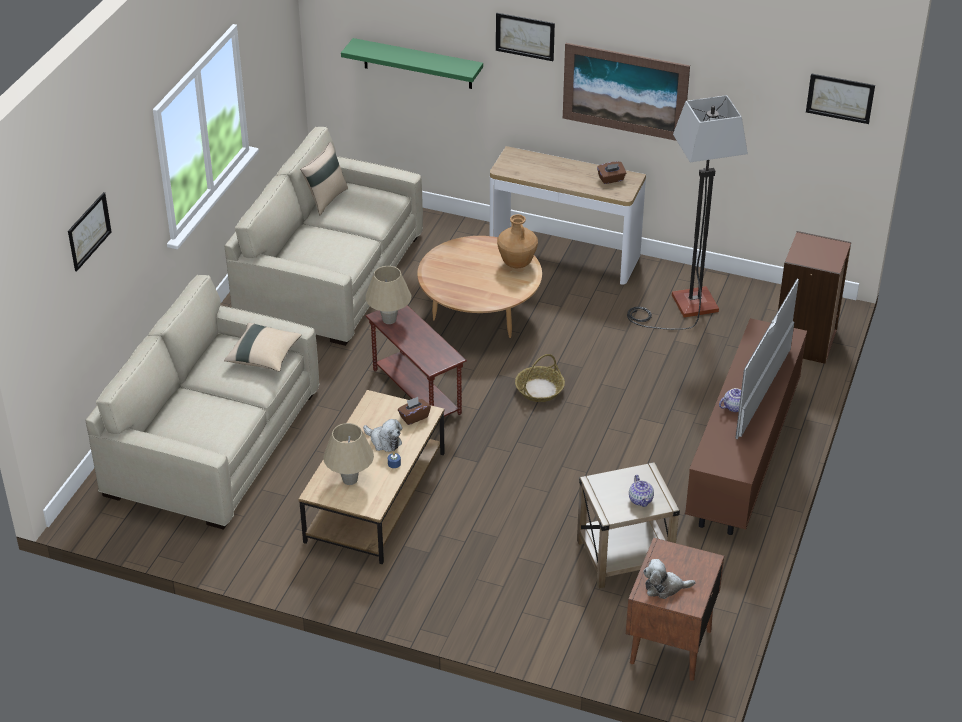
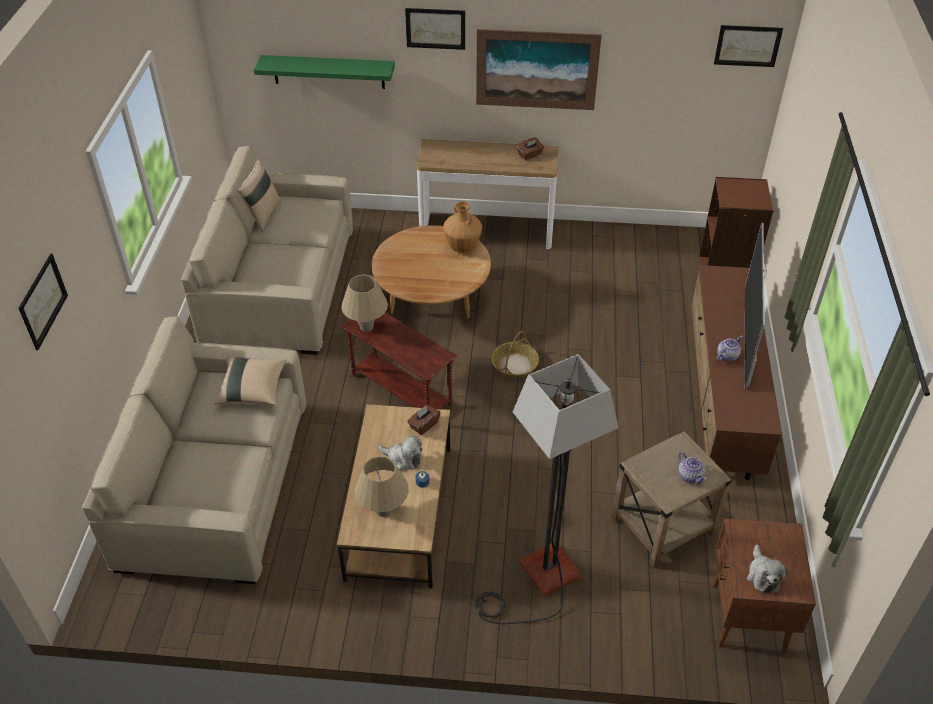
camera: 15 degrees left, 5 degrees up
(664, 587) = (763, 575): plush toy -> plush toy turned 75 degrees counterclockwise
(683, 308) = (609, 262): floor lamp -> floor lamp (538, 581)

